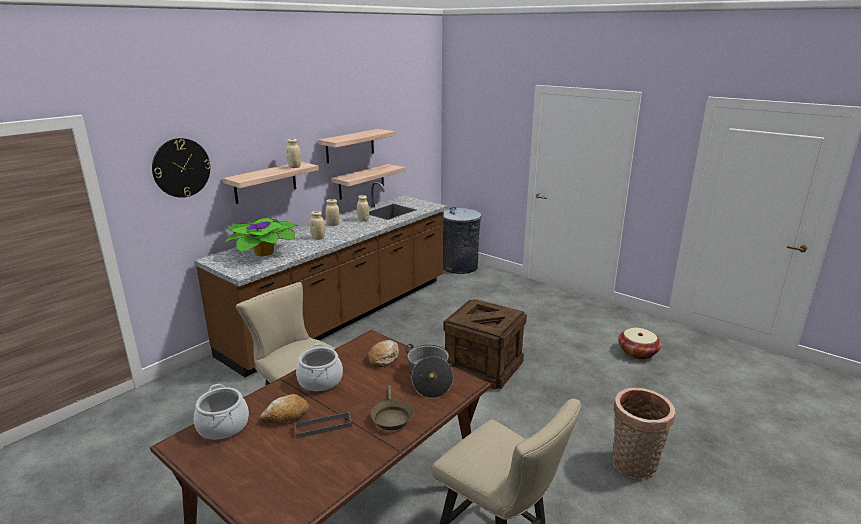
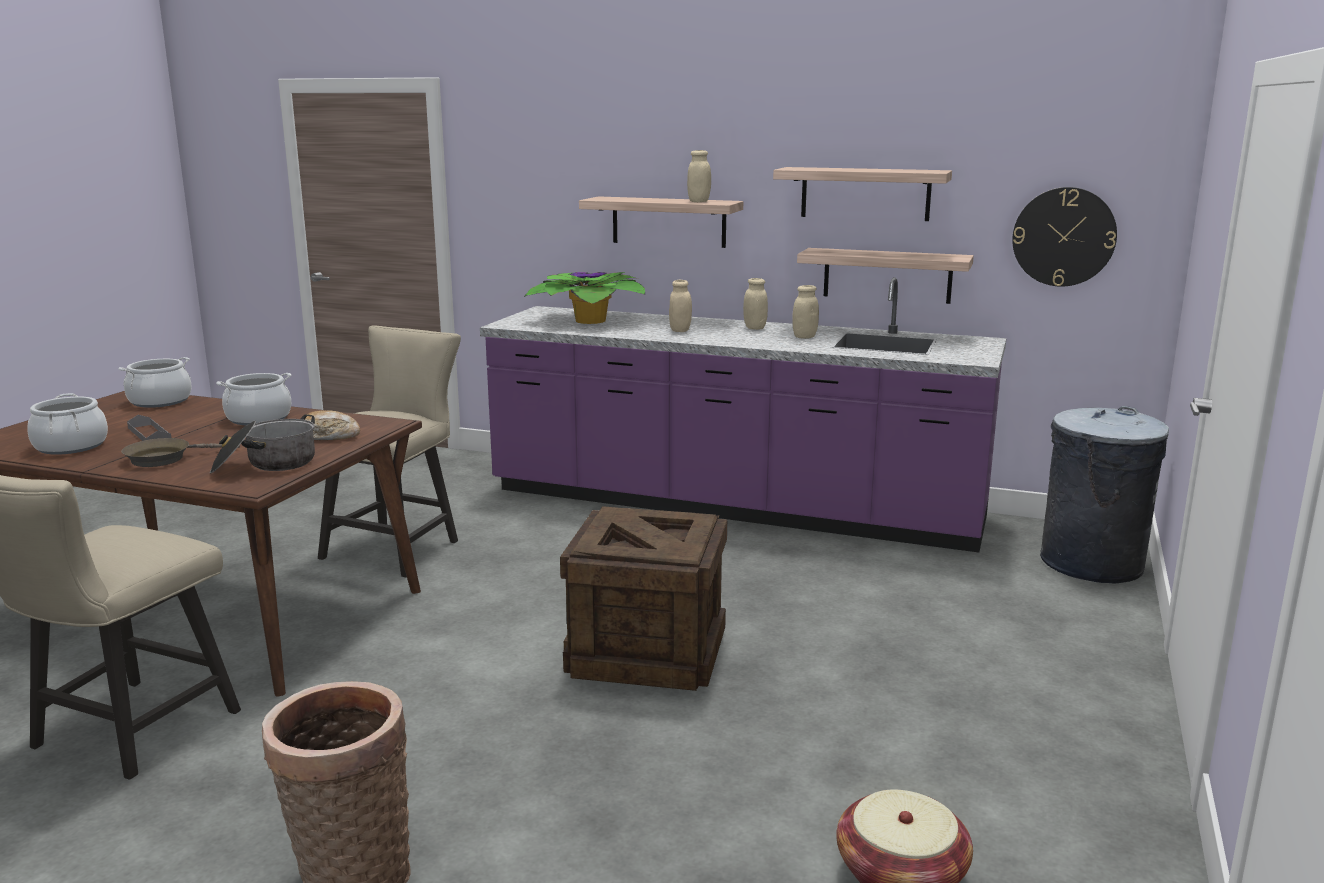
camera: 70 degrees right, 5 degrees down
(181, 168) = (541, 167): wall clock -> wall clock (1063, 237)
(286, 415) = (177, 418): bread -> none
(327, 464) = (70, 446): none -> cooking pot
(343, 315) = (733, 506): brown counter -> purple counter

